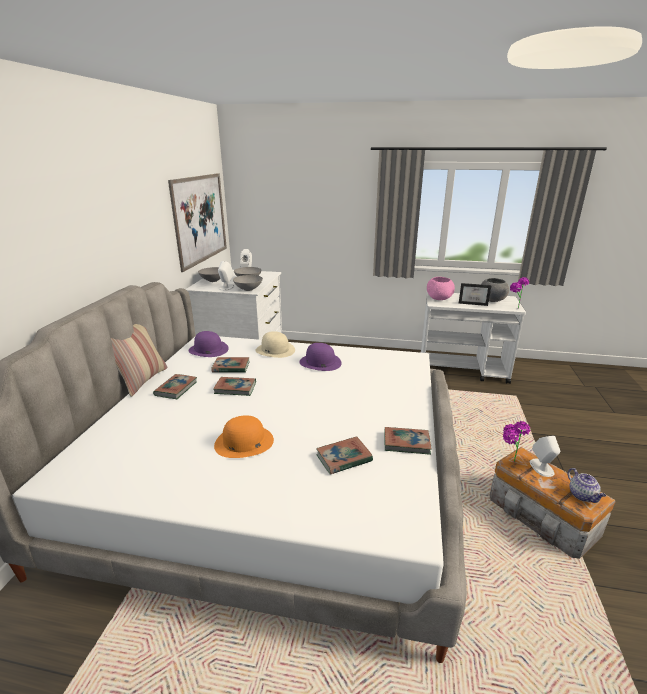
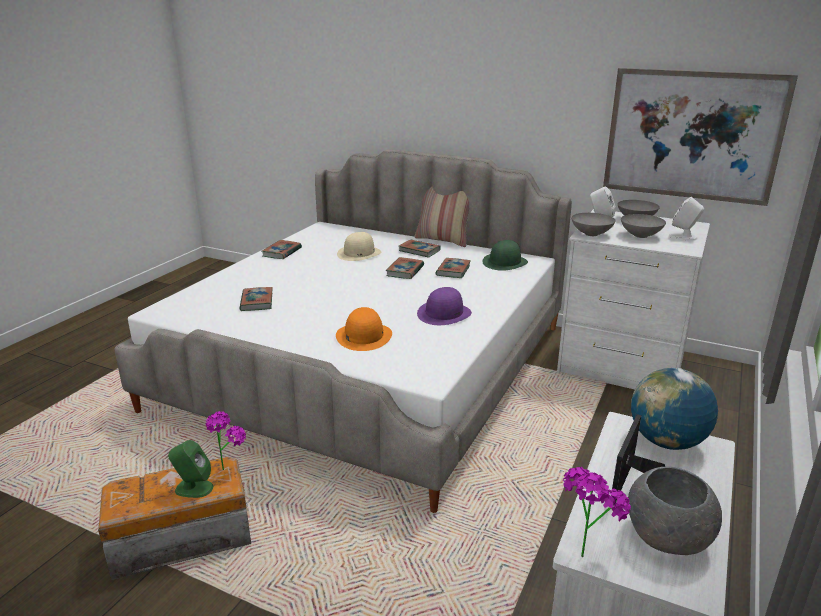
camera: 105 degrees right, 0 degrees up
(208, 349) = (505, 262): purple hat -> green hat
(244, 442) = (314, 271): orange hat -> orange hat (364, 336)
(275, 350) = (491, 293): beige hat -> beige hat (359, 253)
(406, 443) = (248, 330): book -> book (282, 252)
(439, 298) = (666, 442): pink bowl -> globe
(542, 468) = (193, 488): white speaker -> green speaker
(582, 495) = (129, 498): teapot -> none

